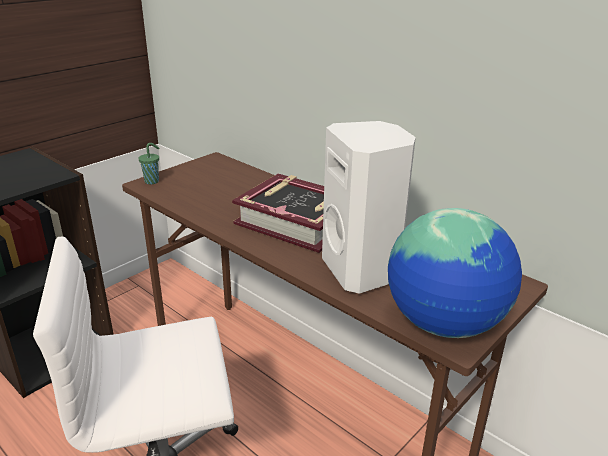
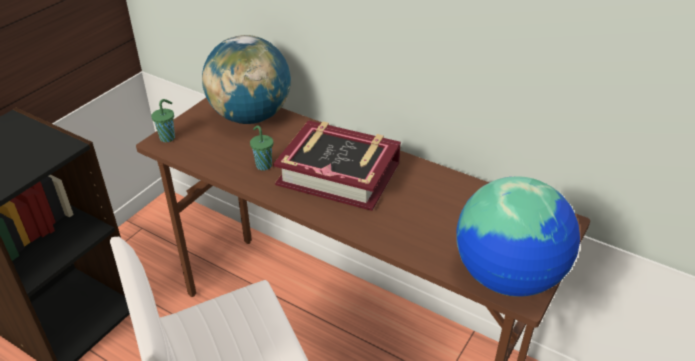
camera: 10 degrees left, 10 degrees up
(228, 208) = (263, 165): none -> green cup
(232, 174) = (250, 117): none -> globe
(363, 271) = (419, 226): white speaker -> none

